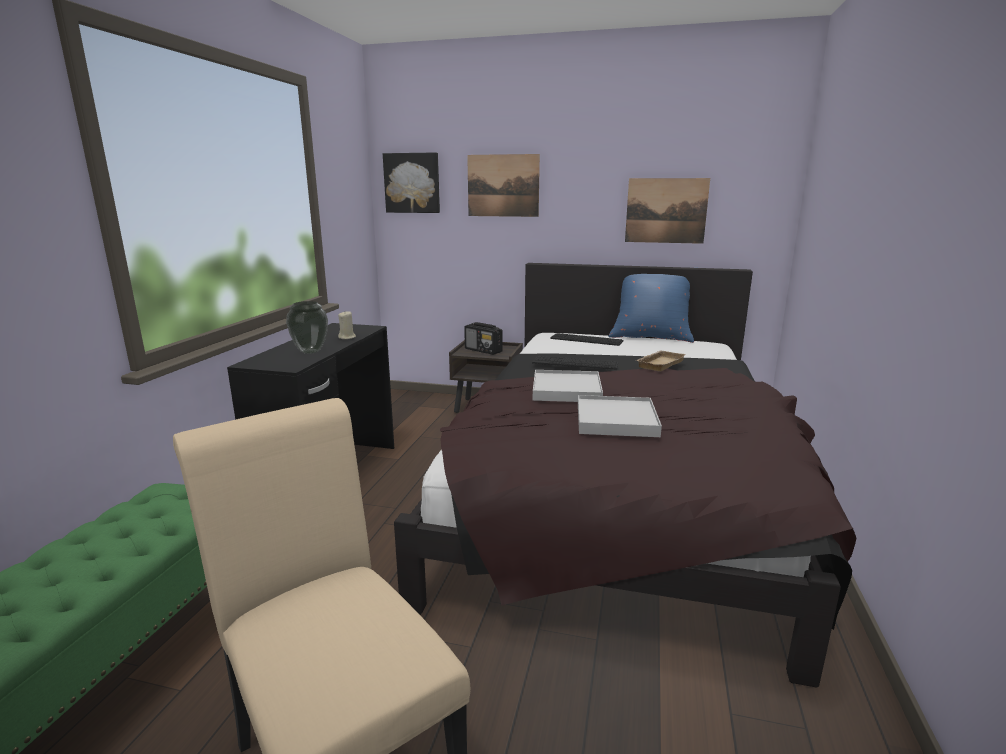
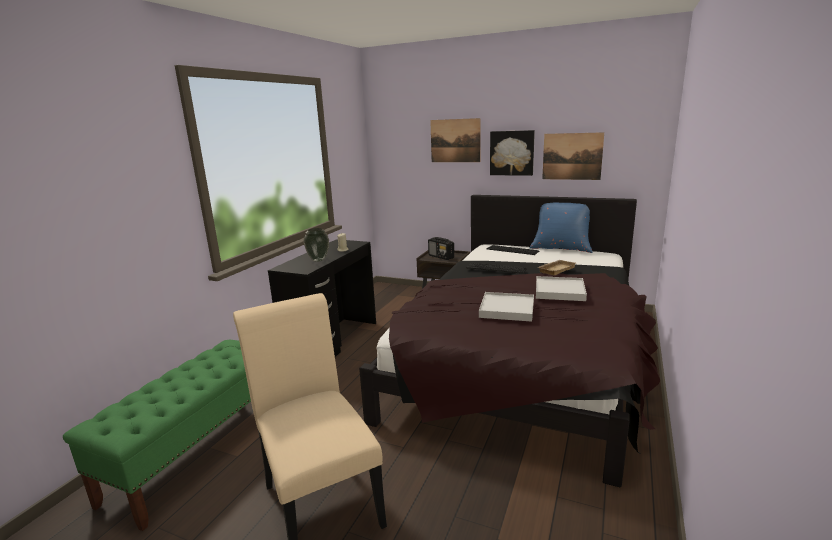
camera: 10 degrees right, 0 degrees up
(412, 183) = (393, 140): picture -> picture (512, 153)
(566, 390) = (481, 288): white tray -> white tray (559, 291)

